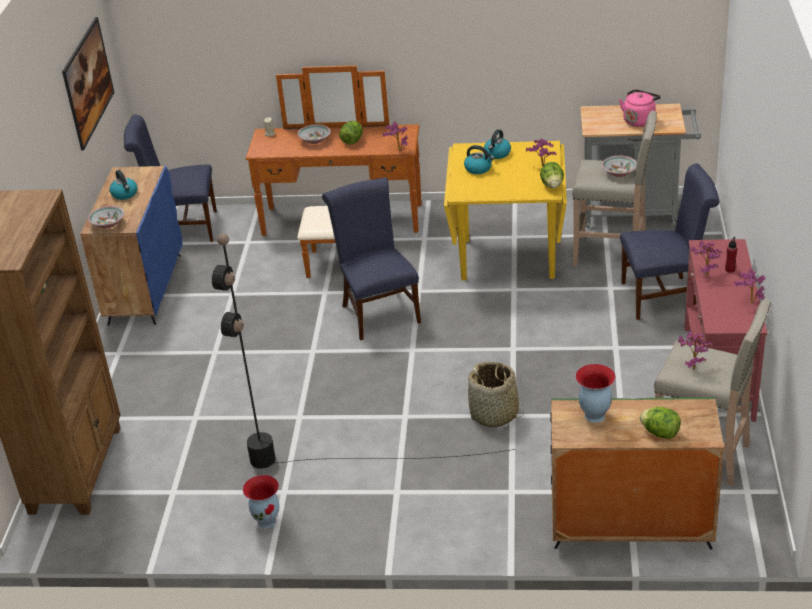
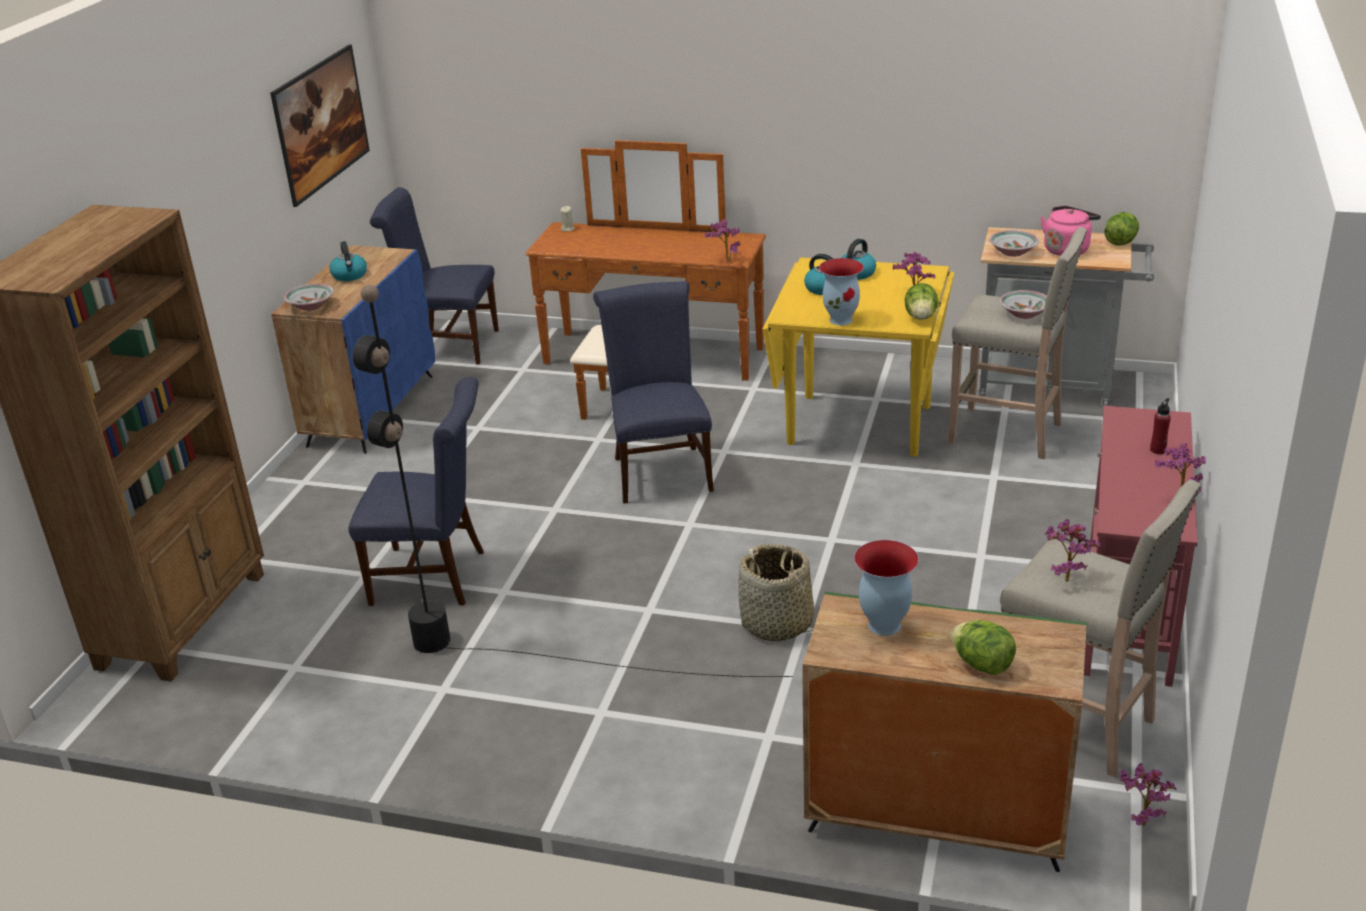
camera: 10 degrees right, 5 degrees down
(267, 521) = (404, 726): vase -> vase (841, 320)
(314, 140) = (621, 240): bowl -> bowl (1012, 252)
(352, 141) = (670, 245): lettuce -> lettuce (1120, 242)
(665, 296) = (1071, 497): blue chair -> blue chair (436, 576)
(704, 274) = (1116, 452): potted plant -> potted plant (1141, 821)

